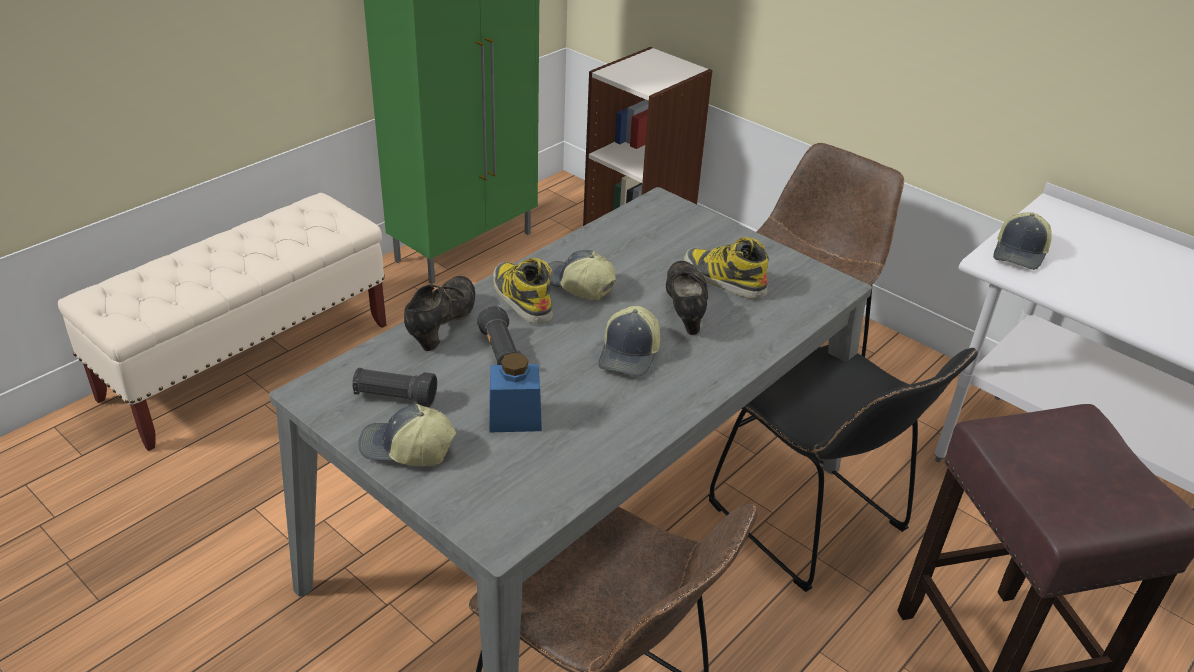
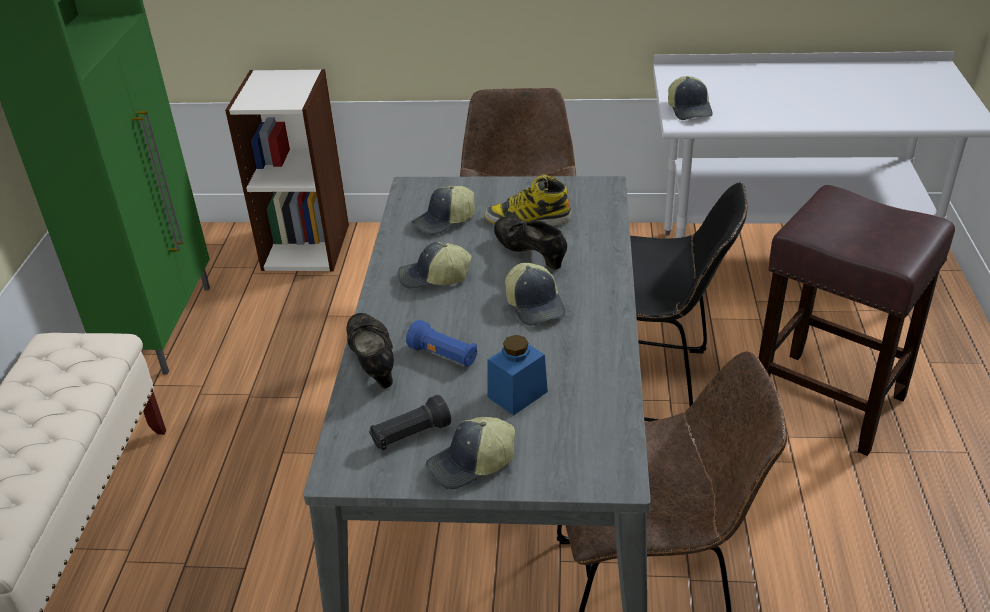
camera: 35 degrees left, 0 degrees up
(500, 352) = (444, 356): black flashlight -> blue flashlight
(521, 298) = (404, 309): boot -> none
(649, 244) = (445, 221): none -> cap

